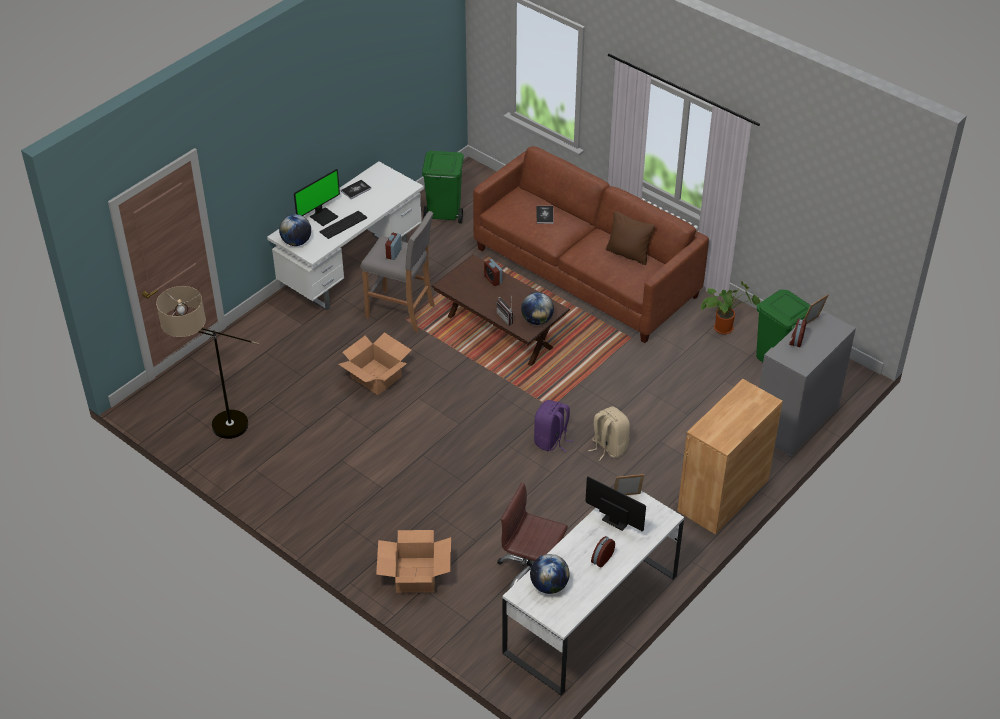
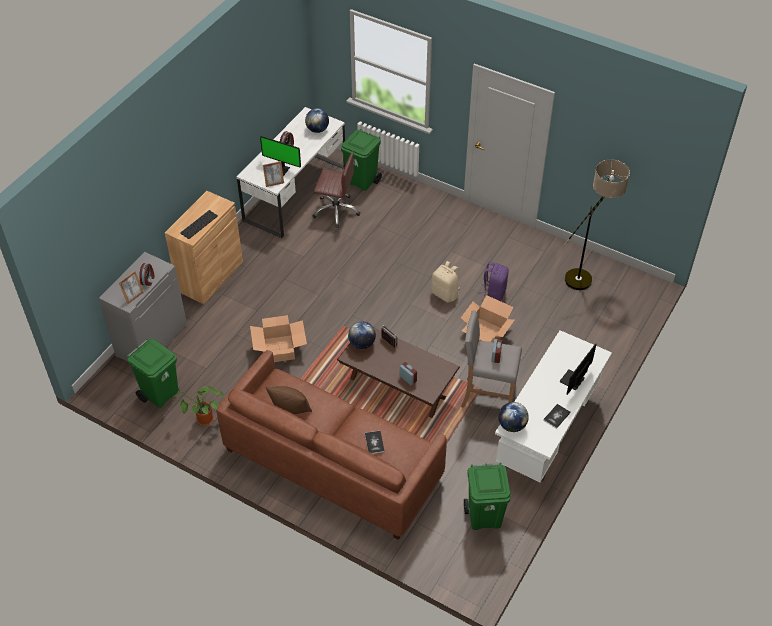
camera: 170 degrees right, 5 degrees up
(296, 242) = (583, 349): globe -> globe (512, 425)
(343, 225) = (550, 373): keyboard -> keyboard (198, 224)
(415, 575) = (410, 200): cardboard box -> cardboard box (279, 349)
(481, 621) = (362, 181): none -> green trash can
(551, 440) = (338, 299): purple backpack -> purple backpack (494, 292)
(608, 447) = (295, 300): beige backpack -> beige backpack (445, 294)

